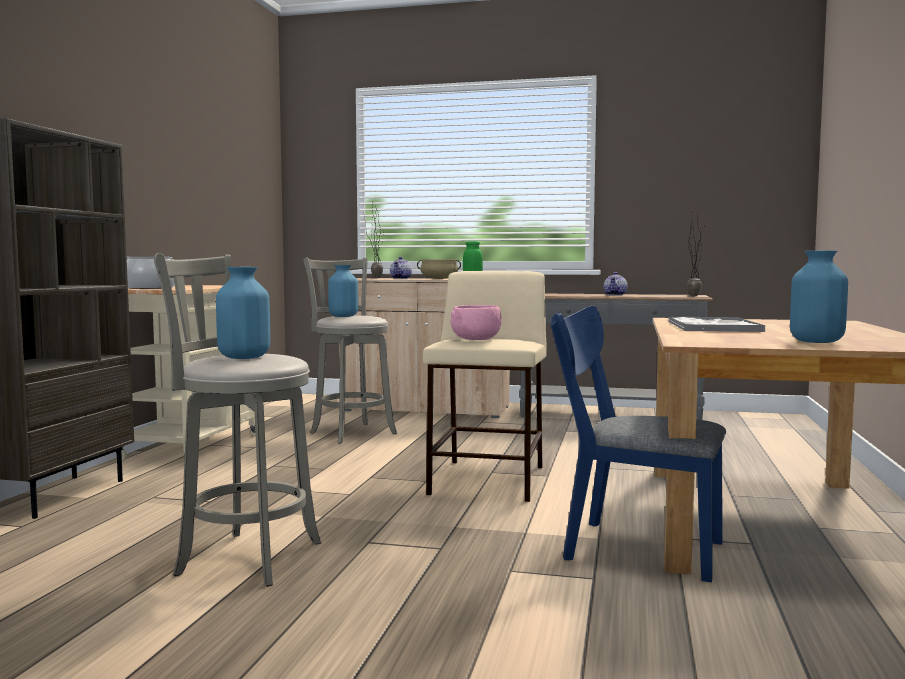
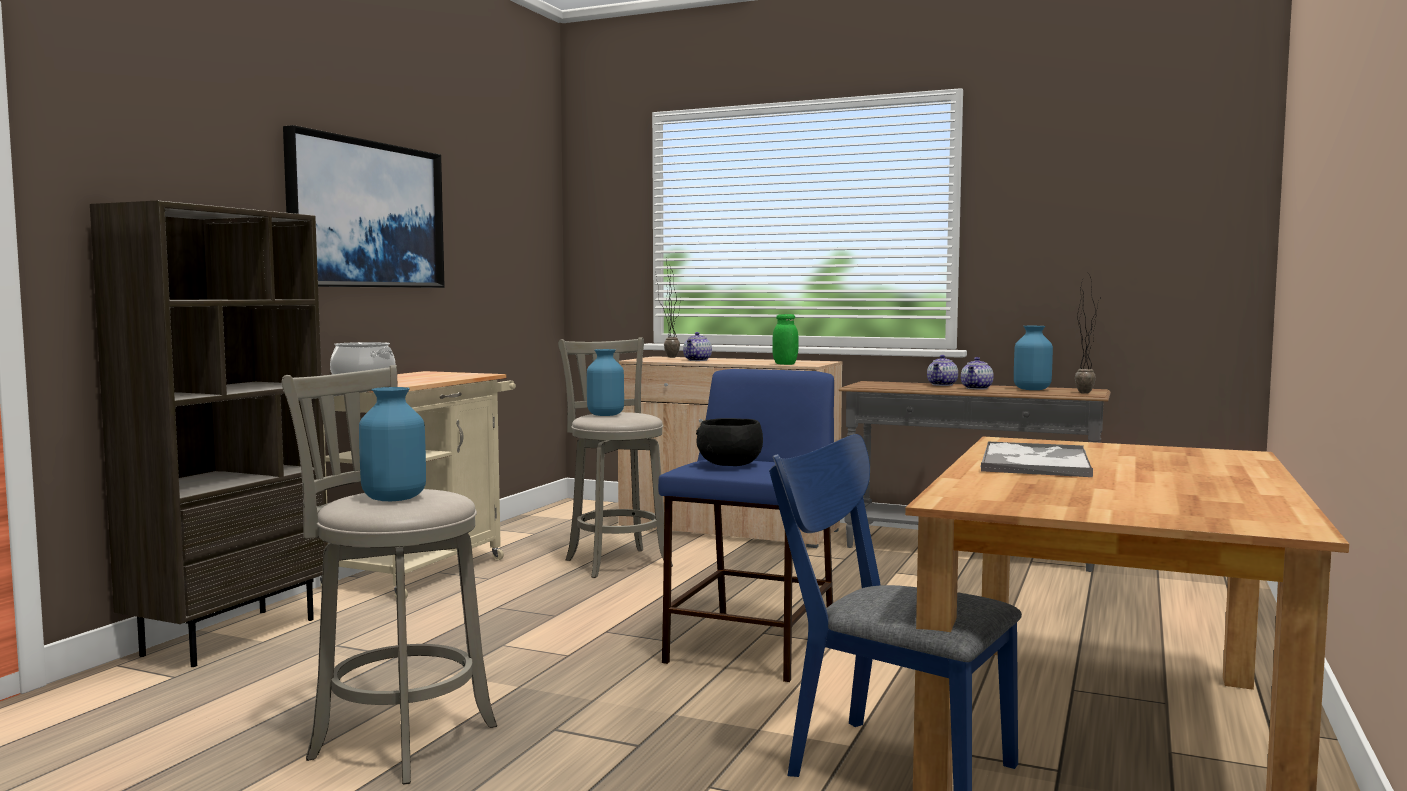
camera: 10 degrees right, 0 degrees up
(145, 153) = (366, 215): none -> picture
(439, 279) = (744, 362): beige cooking pot -> none
(475, 339) = (729, 464): pink bowl -> black bowl
(488, 481) = (752, 646): beige stool -> blue stool
(588, 294) = (942, 385): none -> teapot
(816, 342) = (1133, 504): blue vase -> blue vase (1031, 389)

